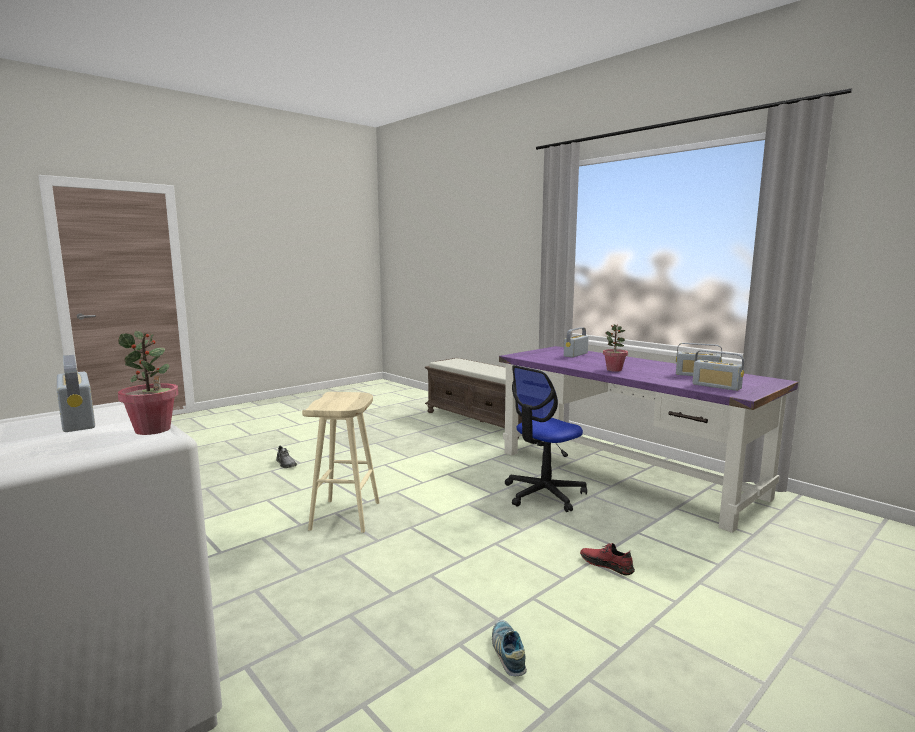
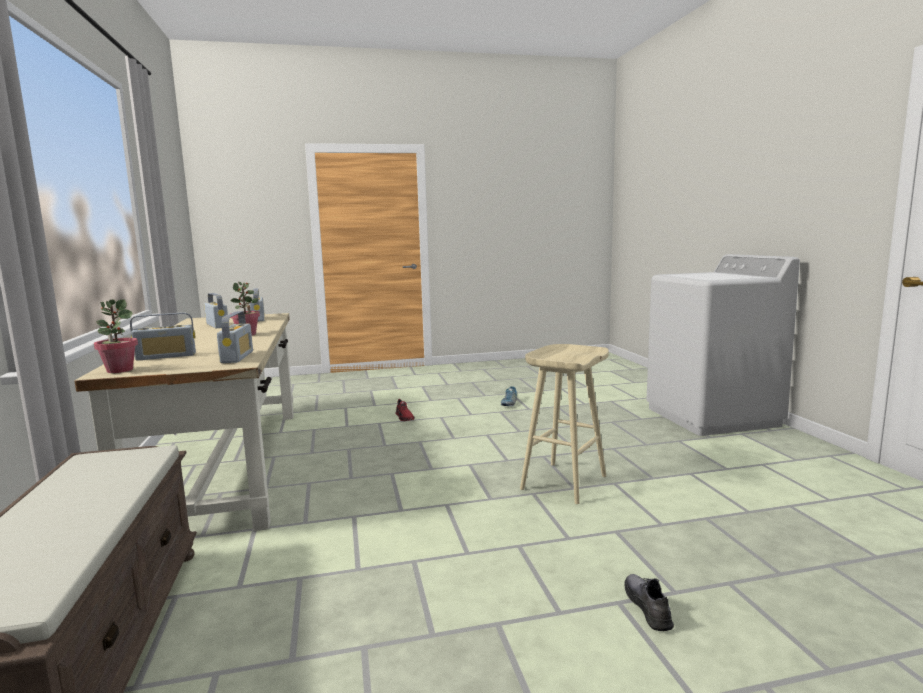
camera: 150 degrees left, 0 degrees up
(78, 421) = (717, 276): radio -> radio (237, 357)
(153, 430) = (673, 275): potted plant -> potted plant (119, 370)
(544, 494) = (348, 462): office chair -> none
(626, 473) = (226, 464): purple desk -> beige desk

